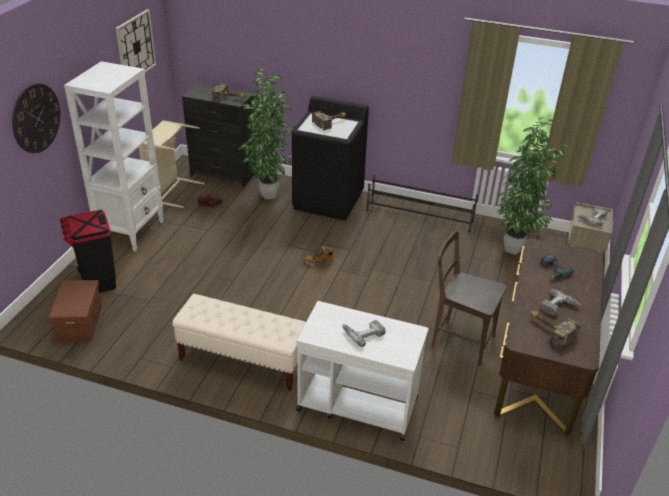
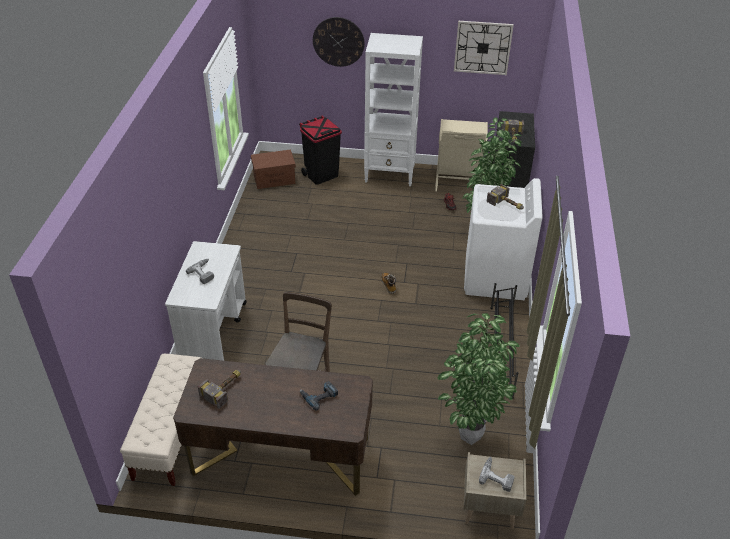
camera: 80 degrees right, 5 degrees up
(242, 360) = (251, 262): beige bench -> beige bench (171, 434)
(328, 200) = (495, 278): black washing machine -> white washing machine
(559, 307) = (258, 397): power drill -> none

